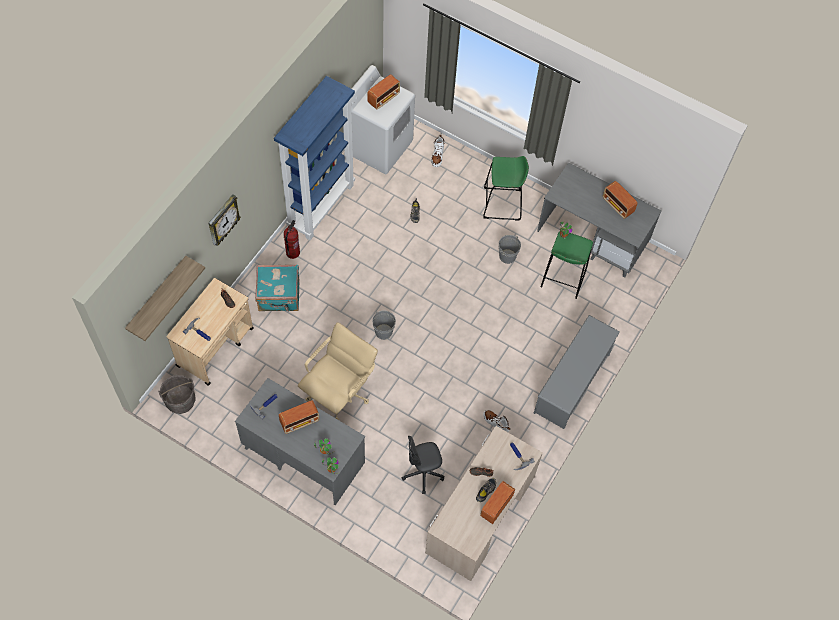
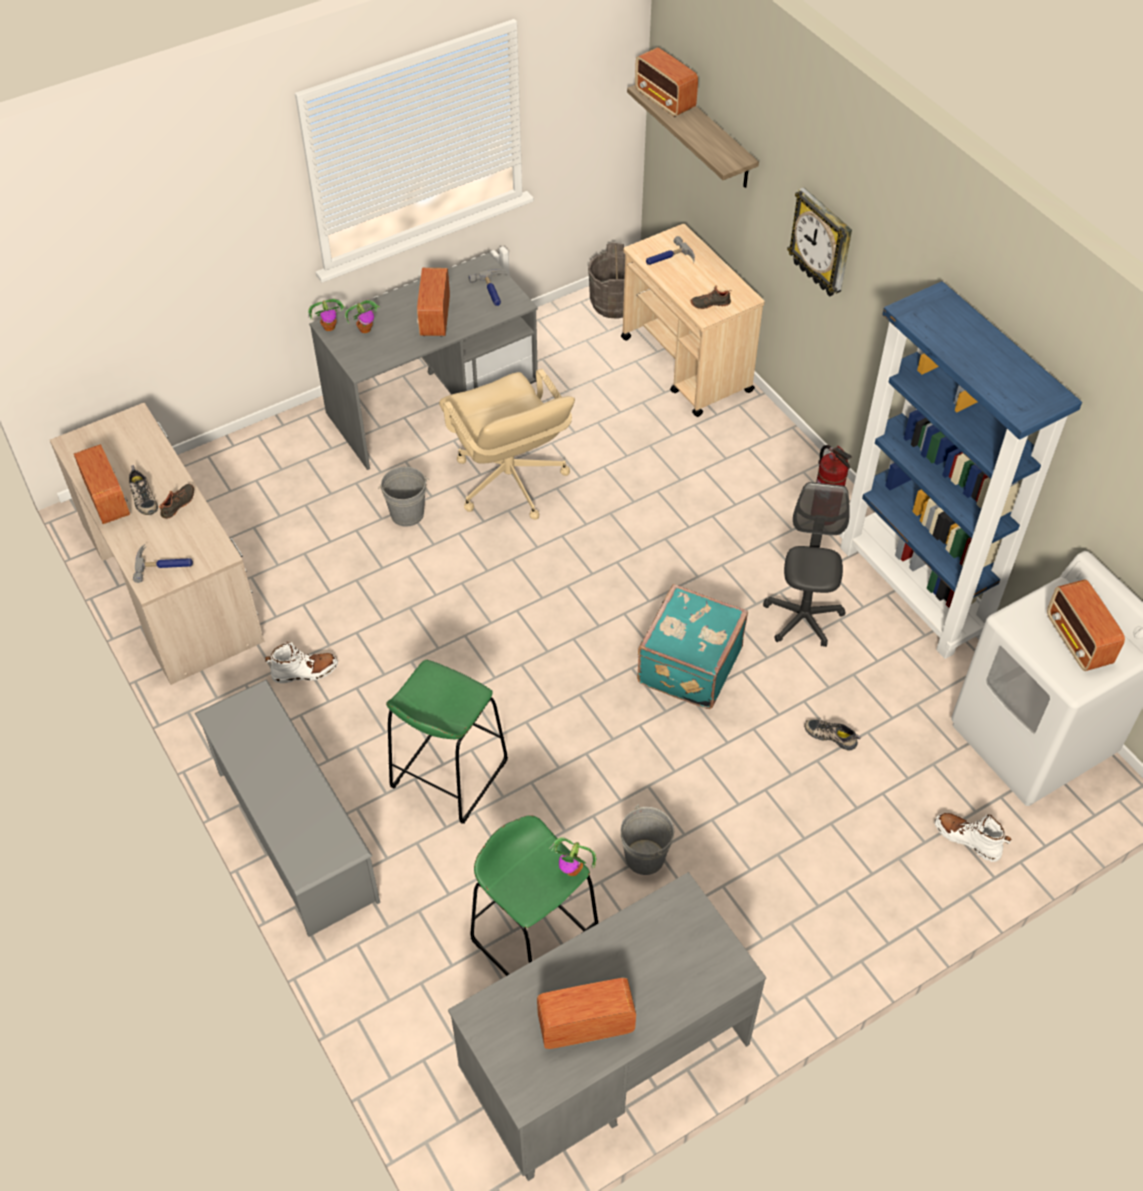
camera: 120 degrees right, 10 degrees down
(150, 316) = (665, 101): none -> radio
(279, 296) = (740, 468): turquoise suitcase -> turquoise suitcase (687, 665)
(383, 332) = (588, 583): grey bucket -> grey bucket (407, 514)
(423, 473) = (295, 535): grey office chair -> grey office chair (803, 618)
(502, 204) = (784, 910): green stool -> green stool (448, 774)

